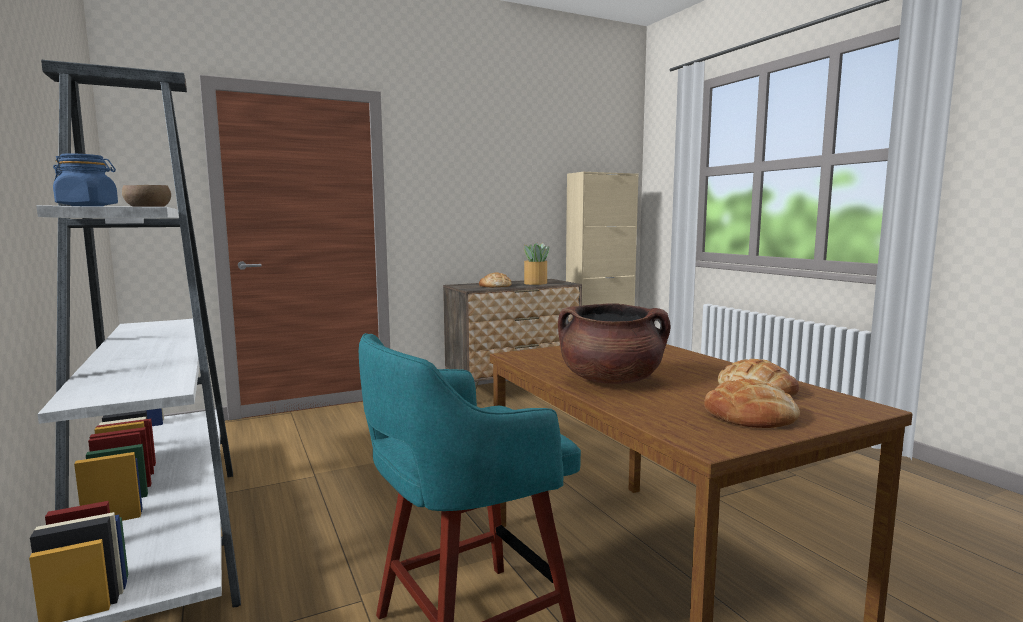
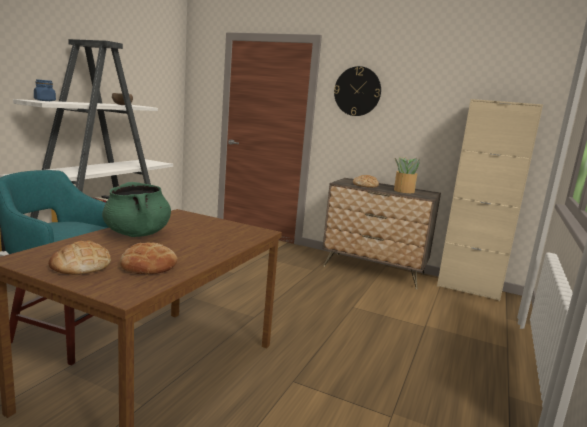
camera: 50 degrees right, 5 degrees up
(442, 169) = (357, 91): none -> wall clock
(611, 380) = (137, 234): brown cooking pot -> green cooking pot

